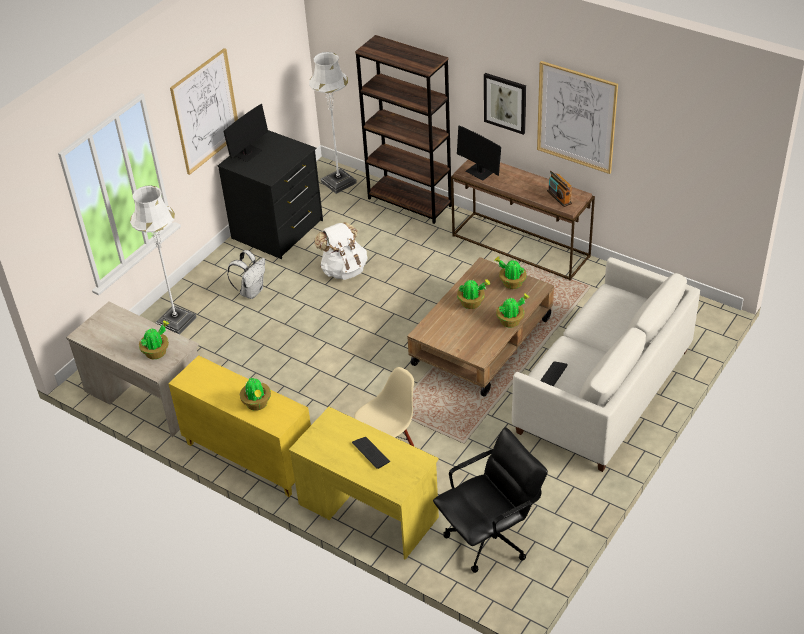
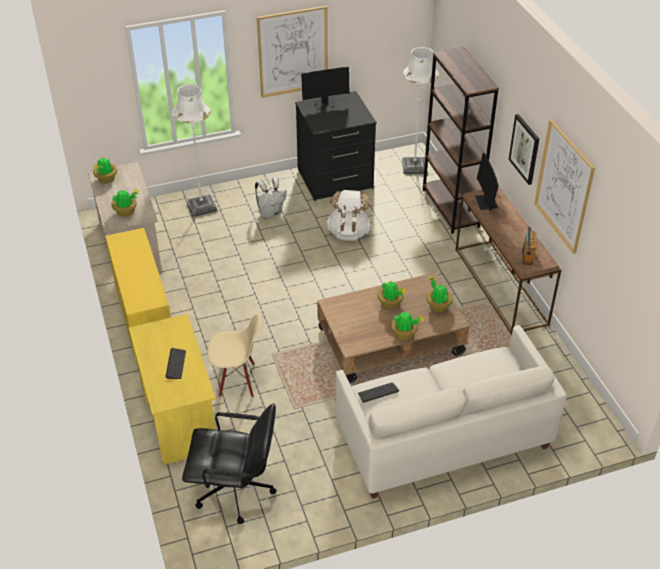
camera: 35 degrees right, 0 degrees up
(257, 404) = (140, 283): potted plant -> potted plant (106, 179)

